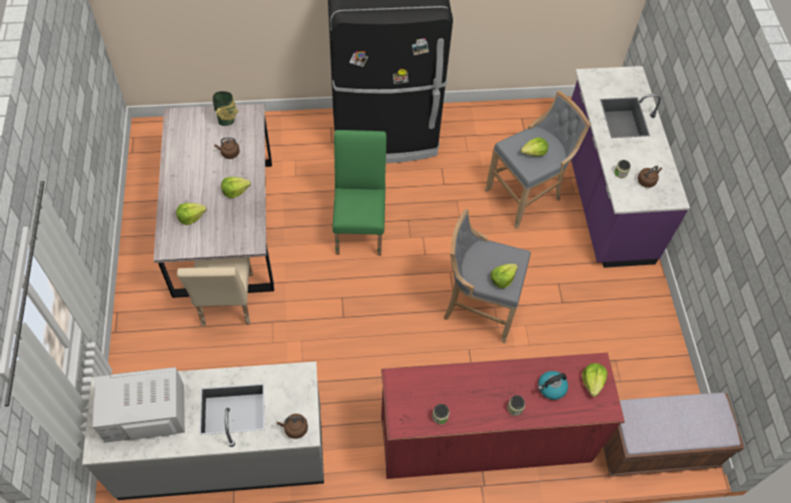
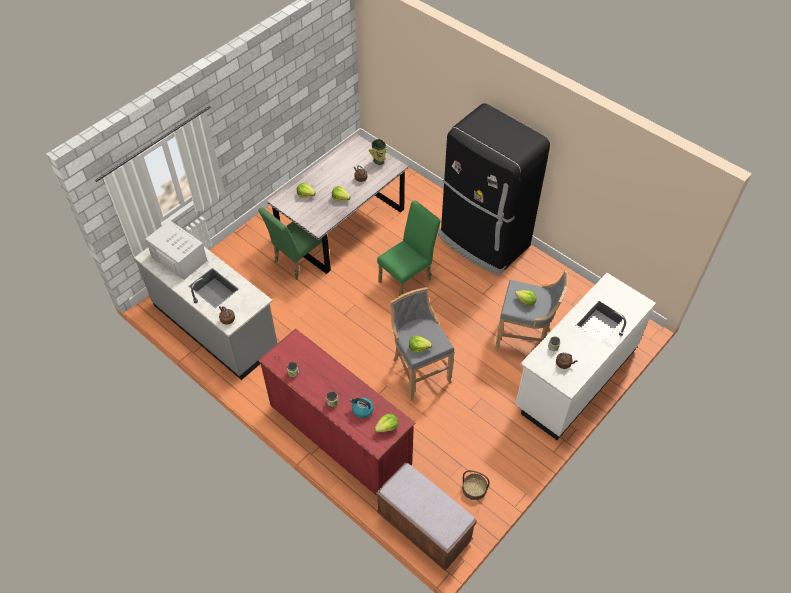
camera: 50 degrees right, 5 degrees down
(226, 304) = (297, 261): beige chair -> green chair
(604, 196) = (575, 377): purple counter -> white counter
(649, 370) = (474, 488): none -> basket

